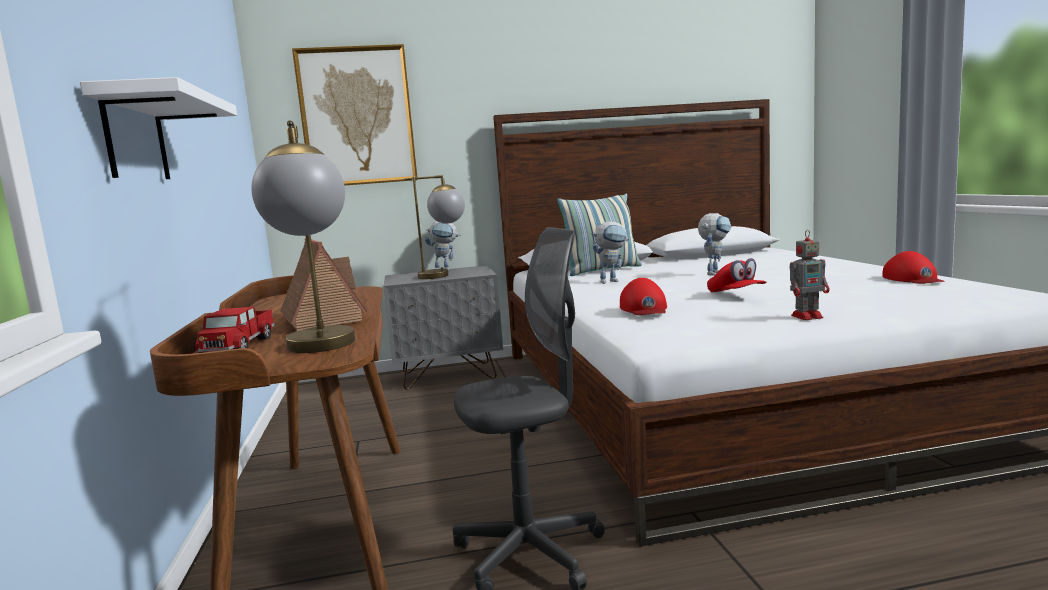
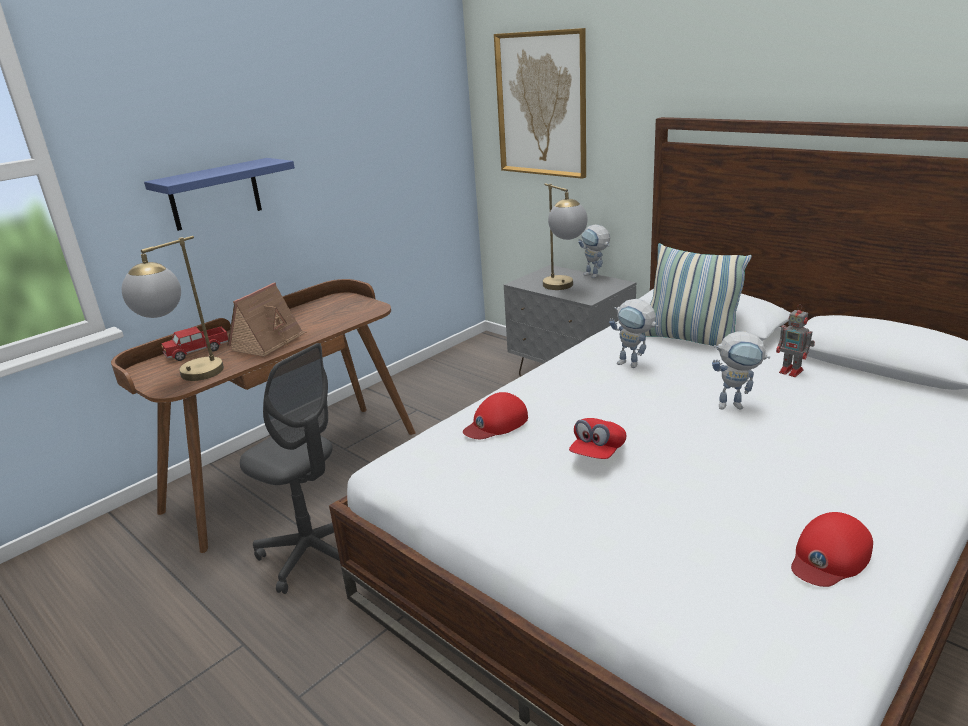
camera: 55 degrees right, 15 degrees up
(135, 138) = (215, 194): white shelf -> blue shelf
(808, 316) = (531, 519): toy robot -> toy robot (792, 371)

